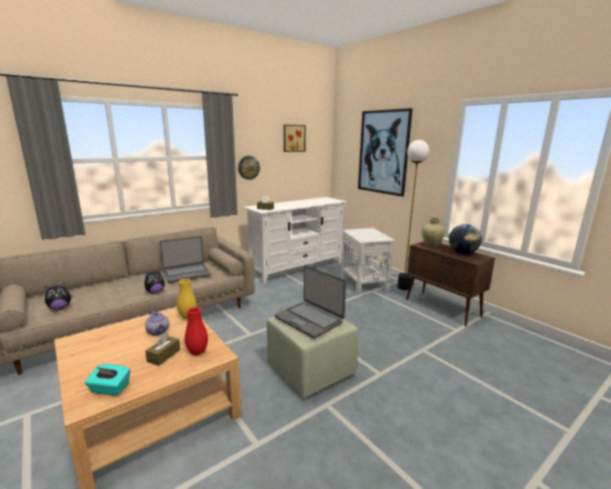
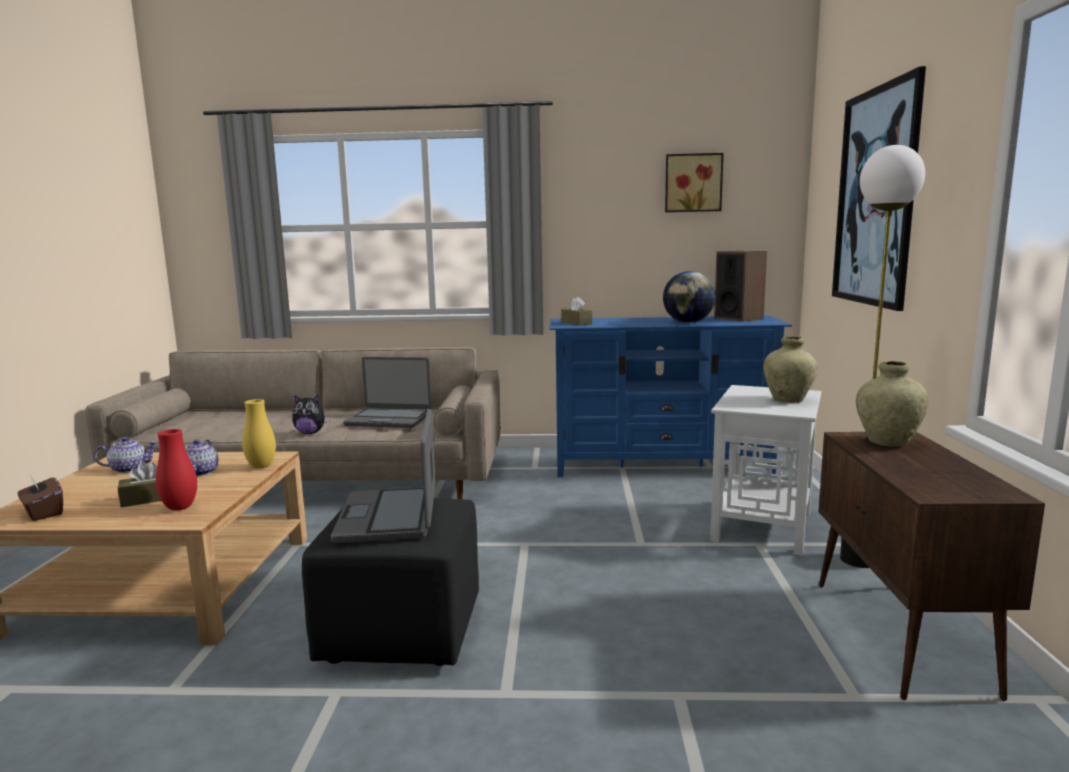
camera: 40 degrees right, 5 degrees down
(60, 308) = (196, 427): plush toy -> none
(99, 345) = (128, 469): none -> teapot
(110, 389) = (43, 513): turquoise tissue box -> brown tissue box
(248, 167) = (581, 244): wall clock -> none
(297, 268) = (662, 466): white tv stand -> blue tv stand
(311, 371) = (402, 632): green ottoman -> black ottoman
(321, 199) = (738, 318): none -> speaker
(373, 233) = (788, 400): none -> beige vase
(462, 253) = (946, 472): globe -> globe (688, 322)

